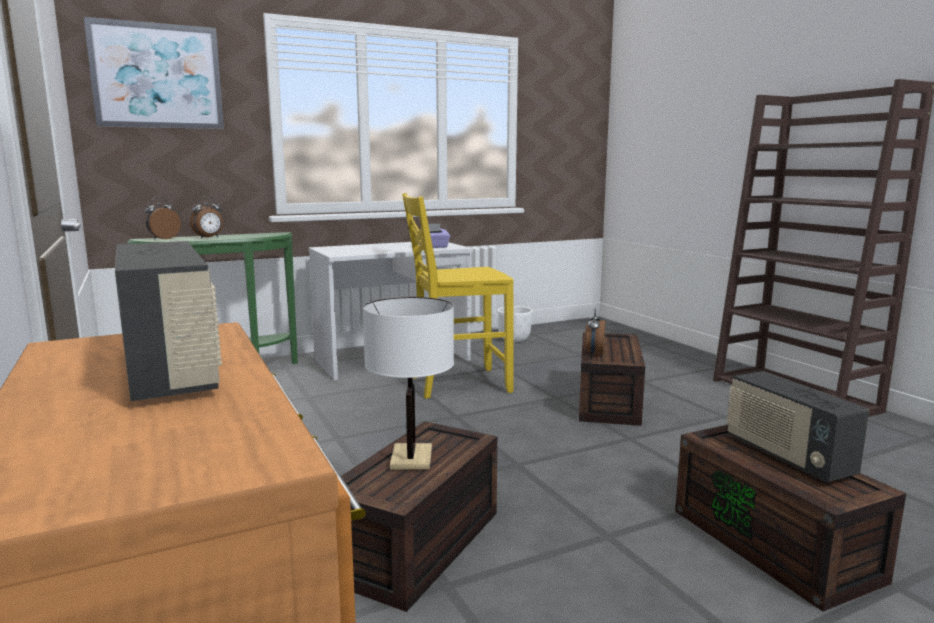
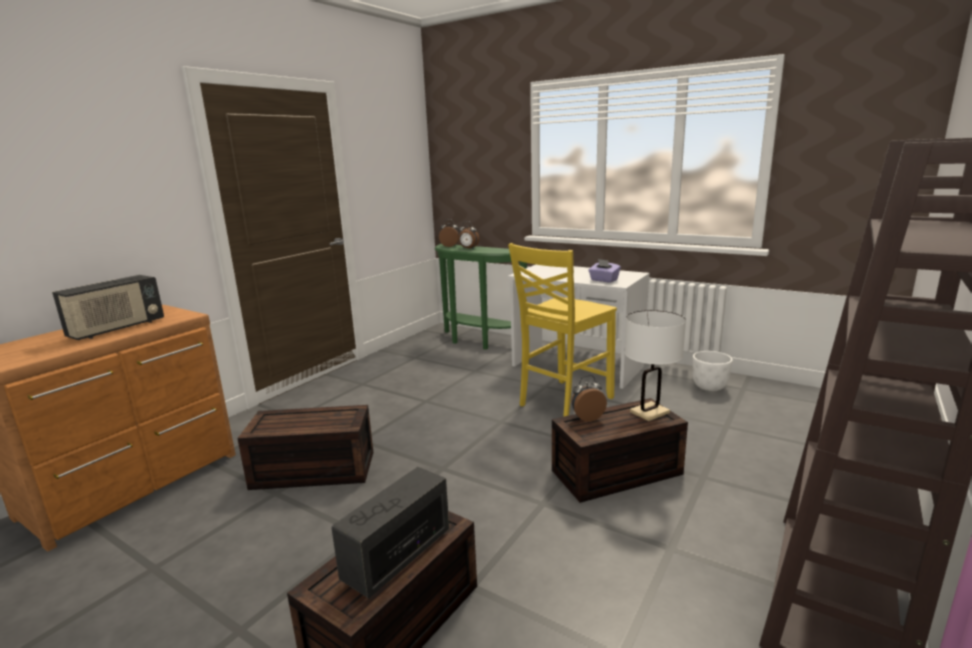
camera: 60 degrees right, 5 degrees up
(157, 76) = (468, 138): picture -> none
(411, 458) = (308, 418): white table lamp -> white table lamp (649, 412)
(457, 384) = (563, 401): yellow chair -> yellow chair turned 90 degrees counterclockwise

